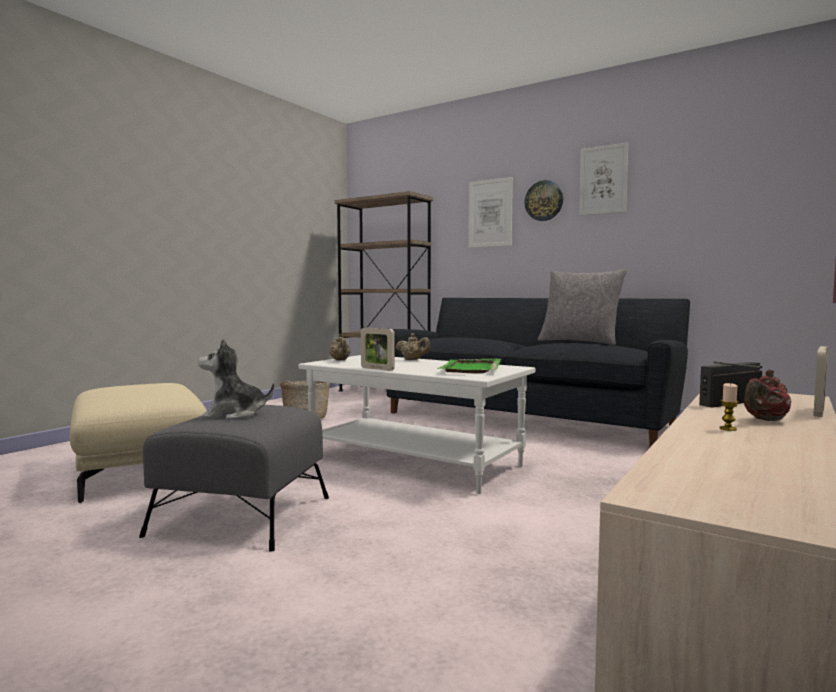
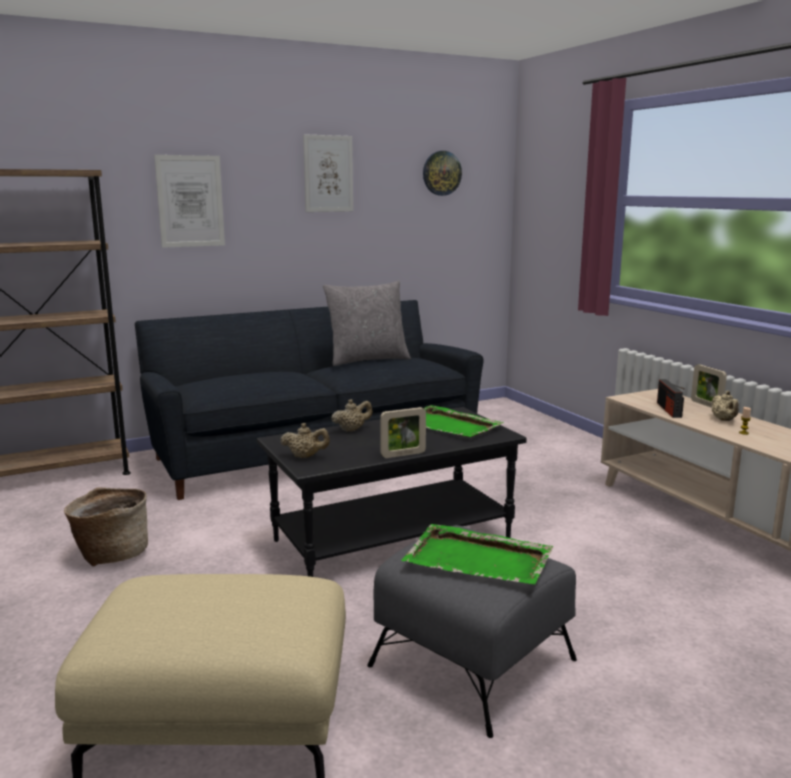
camera: 60 degrees left, 10 degrees up
(234, 414) = (479, 559): plush toy -> green tray
(415, 461) = (392, 538): white coffee table -> black coffee table
(544, 201) = (262, 191): wall clock -> wall clock (441, 173)
(765, 420) = (724, 420): red teapot -> beige teapot

